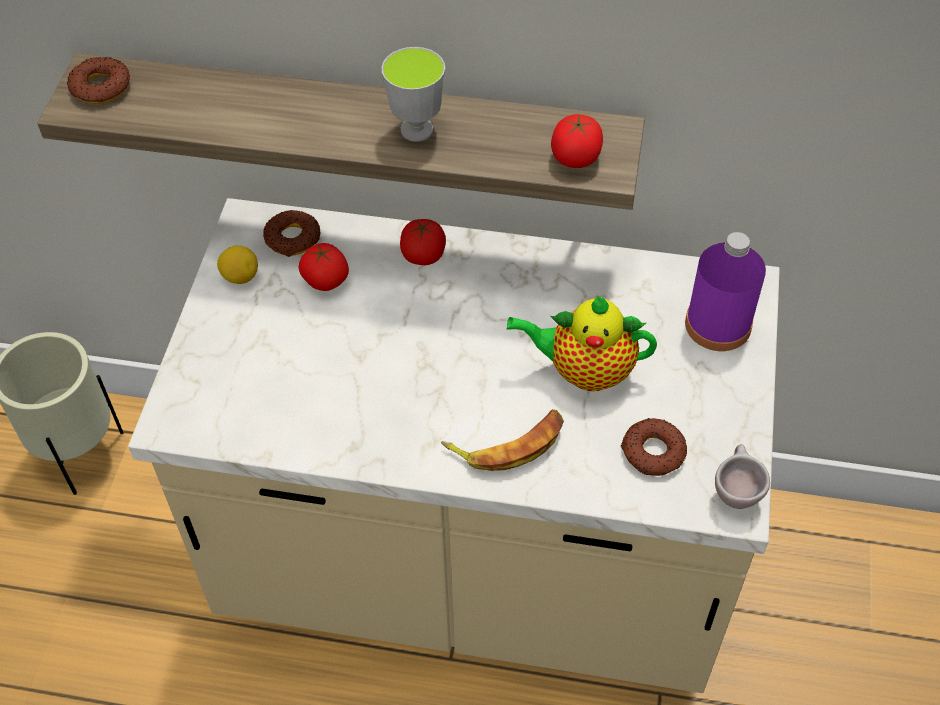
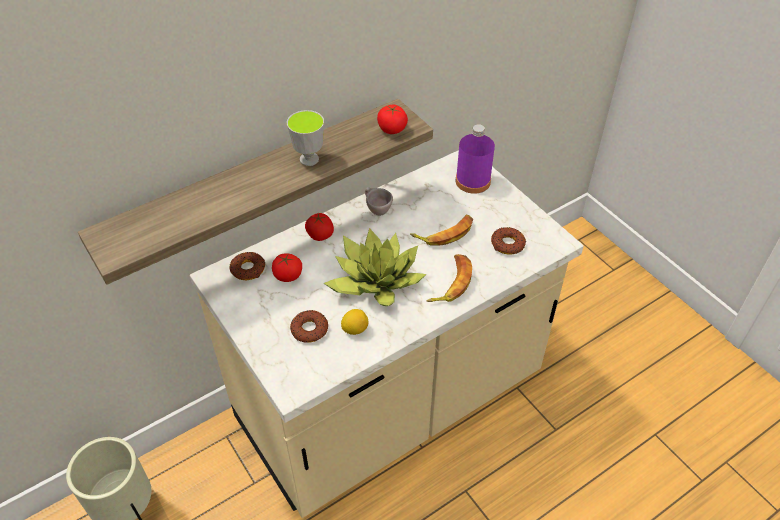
camera: 45 degrees left, 5 degrees down
(100, 87) = (117, 237): donut -> donut (309, 329)
(240, 277) = (243, 303): lemon -> lemon (355, 329)
(417, 365) = (375, 281): none -> potted plant
(584, 371) = (445, 233): teapot -> banana
(735, 491) = (552, 236): beige cup -> beige cup (376, 210)

